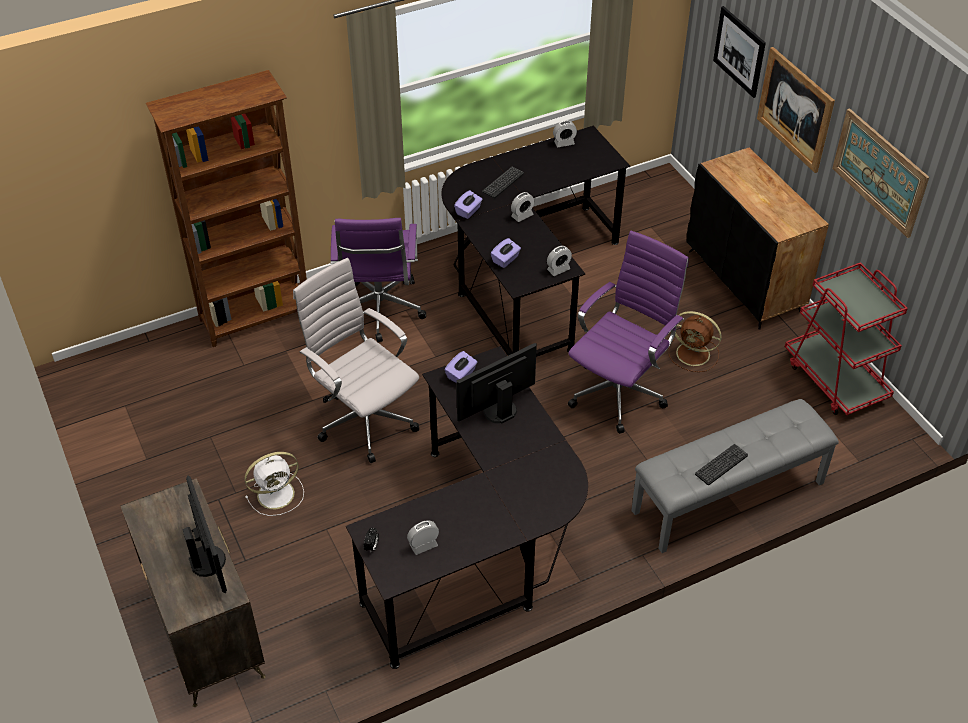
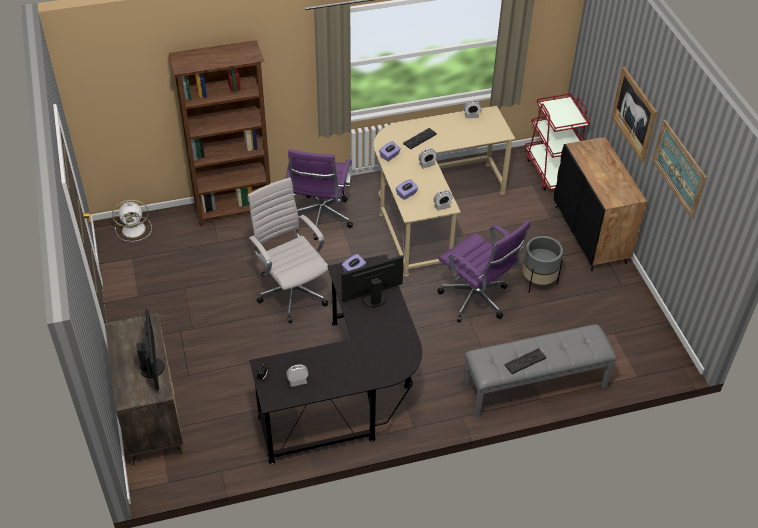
camera: 10 degrees right, 0 degrees up
(277, 494) = (220, 334): white fan -> white fan (135, 229)
(525, 278) = (430, 209): black desk -> beige desk
(619, 392) = (476, 300): purple office chair -> purple office chair turned 90 degrees clockwise
(694, 354) = (538, 282): brown fan -> grey planter
(739, 51) = (605, 66): picture -> none
(835, 379) = (637, 315): red cart -> red cart (552, 171)

